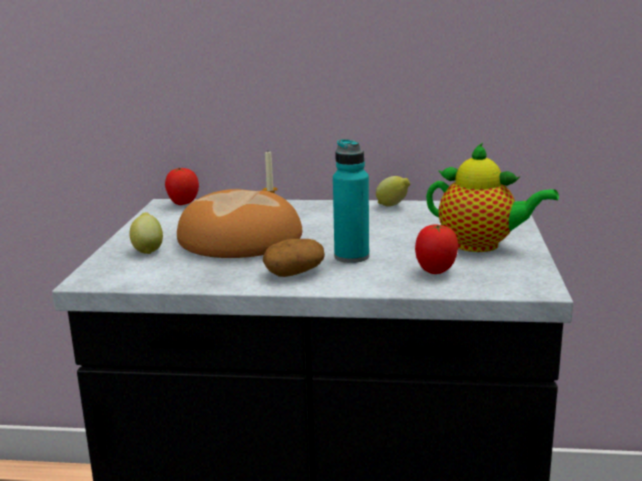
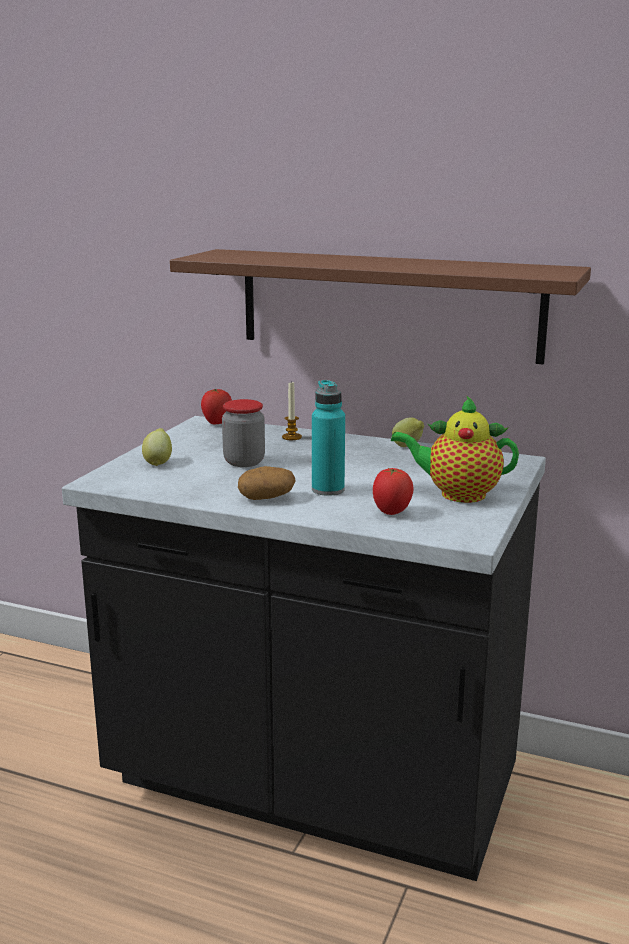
camera: 15 degrees right, 0 degrees up
(241, 239) = (244, 462): bread -> jar
(358, 64) = (388, 304): none -> brown shelf
(481, 245) = (457, 494): teapot -> teapot turned 150 degrees clockwise

